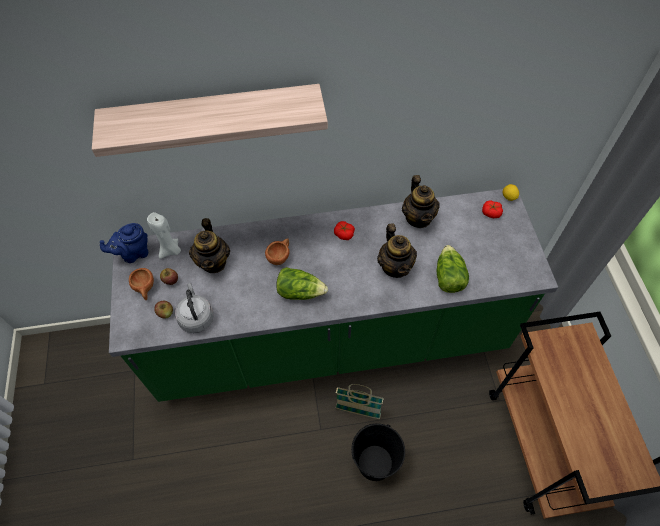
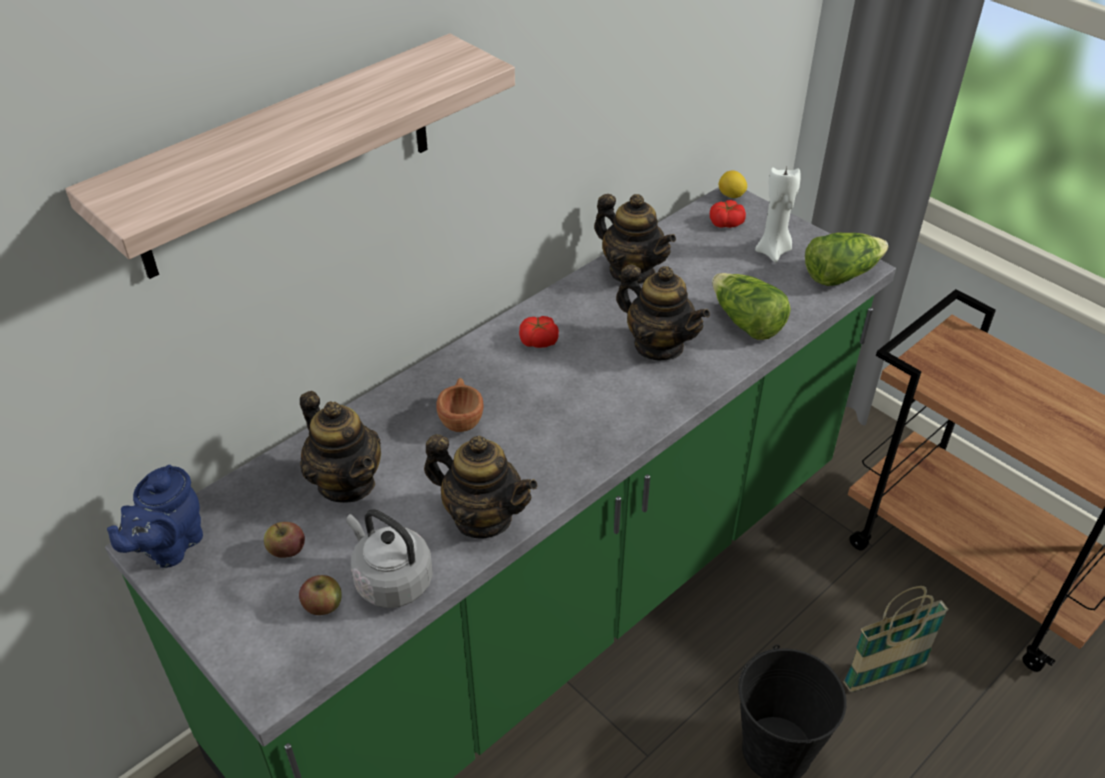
camera: 35 degrees left, 15 degrees down
(145, 289) = (246, 590): brown cup -> none
(171, 250) = (245, 505): white candle -> white candle (773, 251)
(251, 310) = (482, 517): none -> teapot
(300, 291) = (541, 449): lettuce -> lettuce (840, 274)
(358, 411) = (684, 689): basket -> basket (883, 675)

